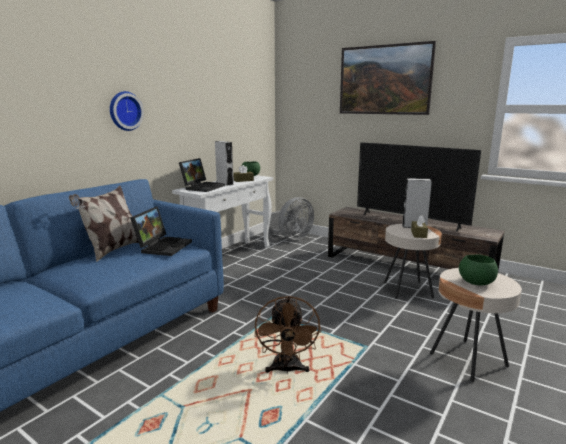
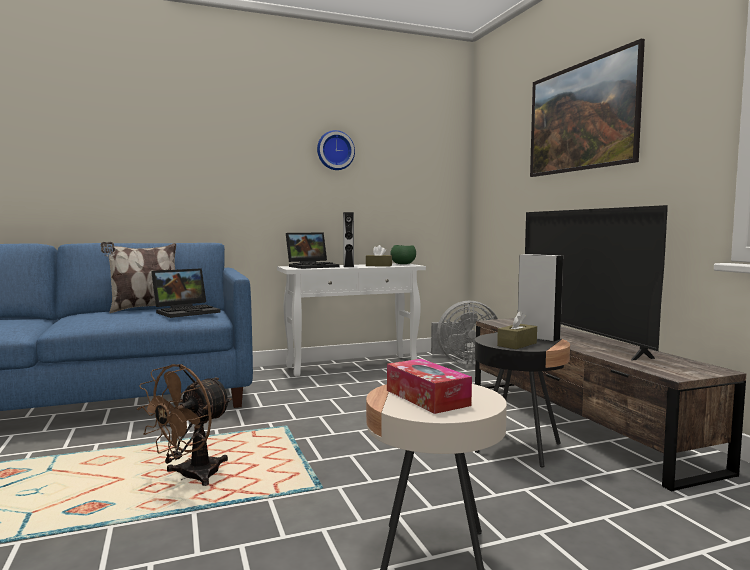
camera: 35 degrees right, 10 degrees down
(124, 111) = (223, 171): wall clock -> wall clock (335, 150)
(408, 290) = (518, 448): beige side table -> black side table
(477, 282) = (427, 397): green bowl -> tissue box

